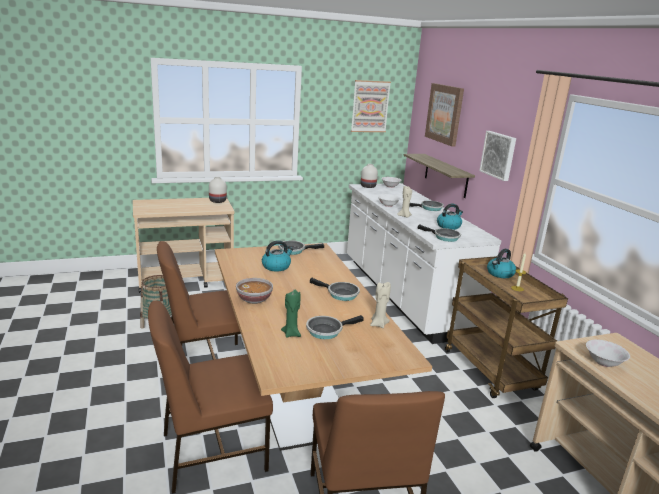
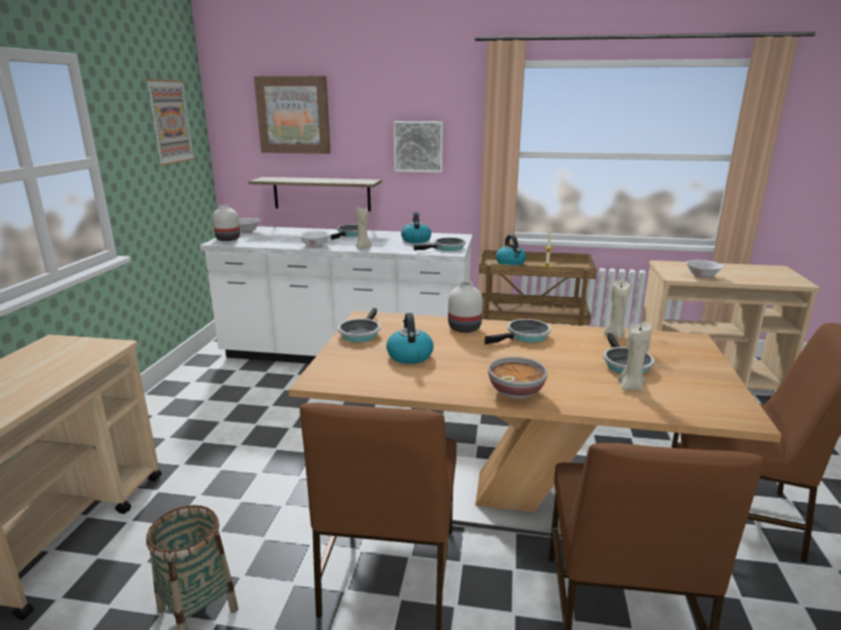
camera: 60 degrees left, 0 degrees up
(217, 201) = (58, 345): white vase -> white vase (465, 328)
(291, 334) = (630, 386): green candle -> beige candle

